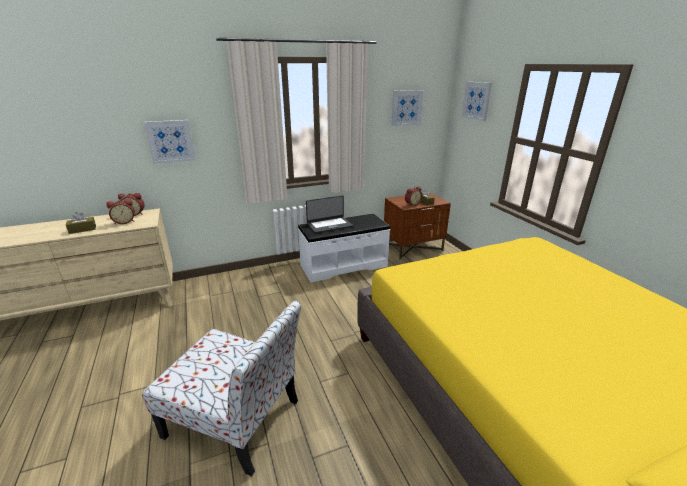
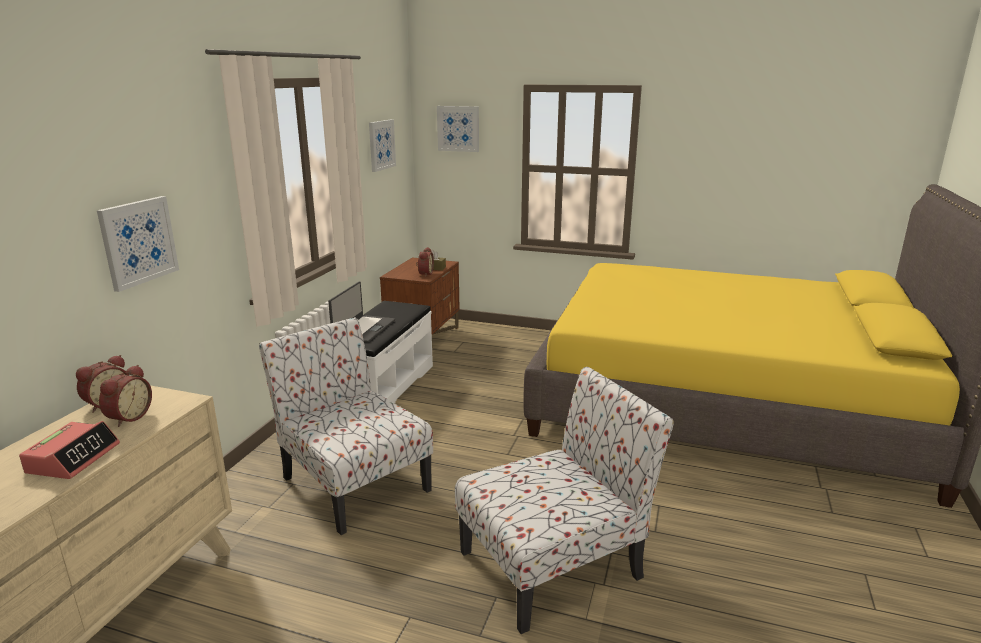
camera: 50 degrees left, 5 degrees down
(82, 229) = (74, 458): brown tissue box -> alarm clock
(249, 306) = (353, 482): none -> chair

